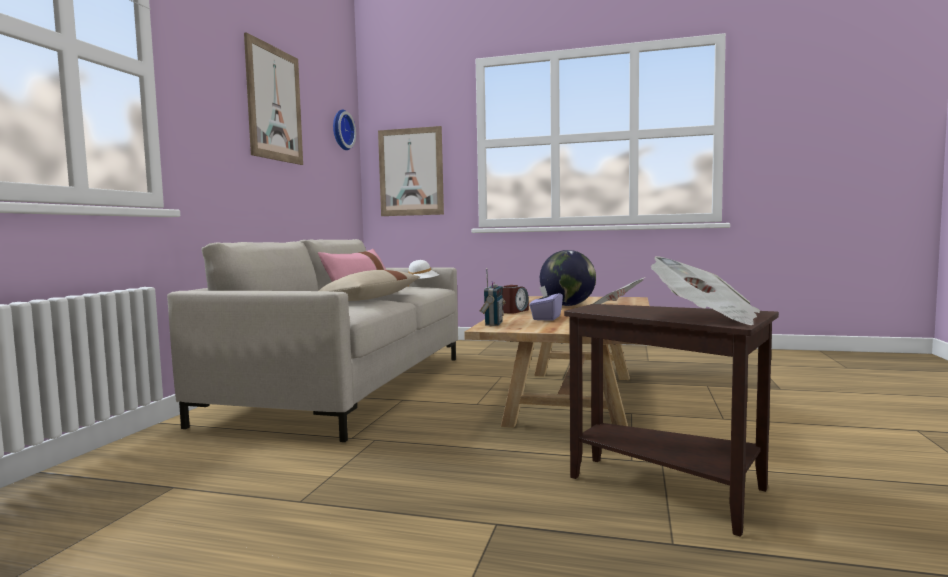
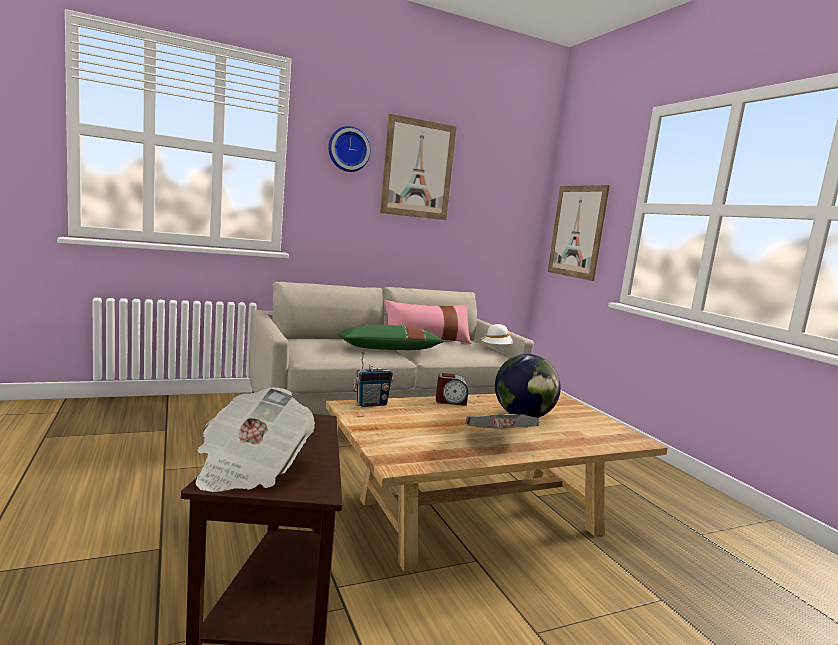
camera: 50 degrees right, 5 degrees up
(341, 130) = (515, 186): wall clock -> wall clock (348, 149)
(370, 299) = (389, 349): beige pillow -> green pillow
(546, 318) = (427, 418): purple tissue box -> none

